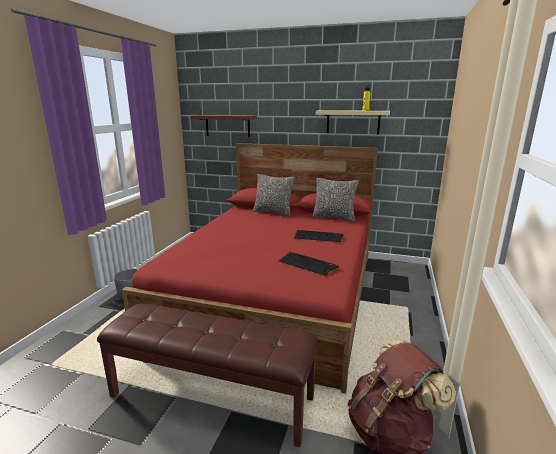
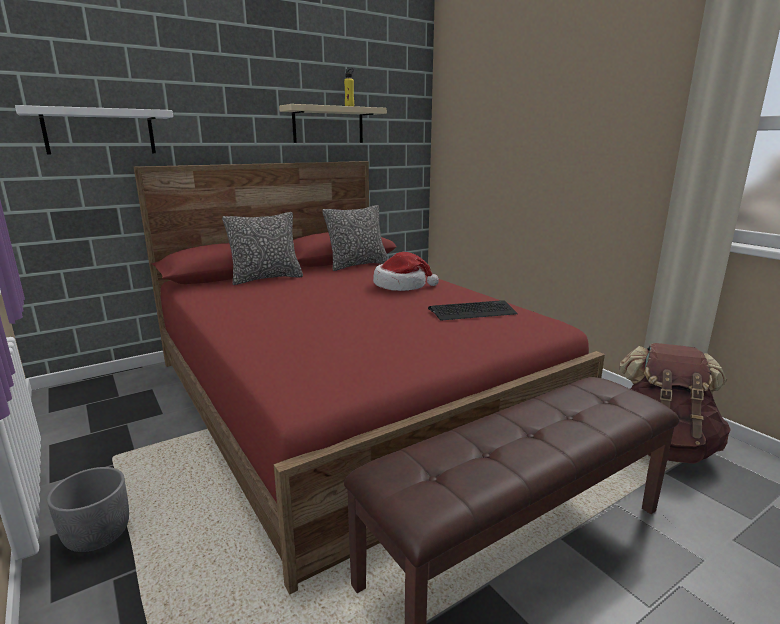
camera: 50 degrees left, 0 degrees up
(227, 125) = (100, 132): brown shelf -> white shelf
(318, 237) = (401, 285): keyboard -> hat

